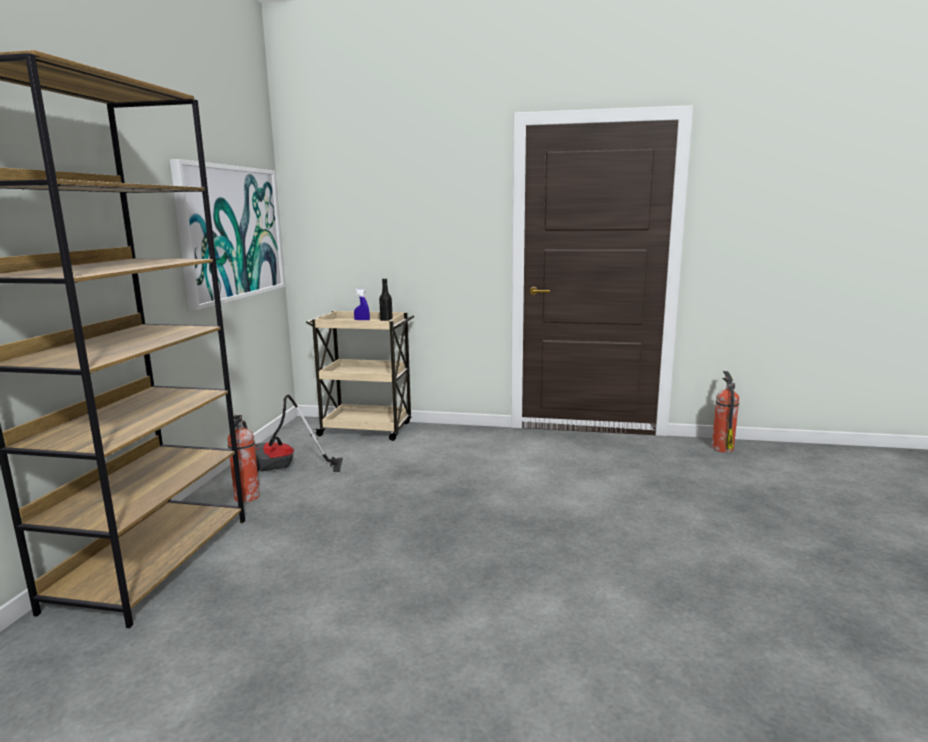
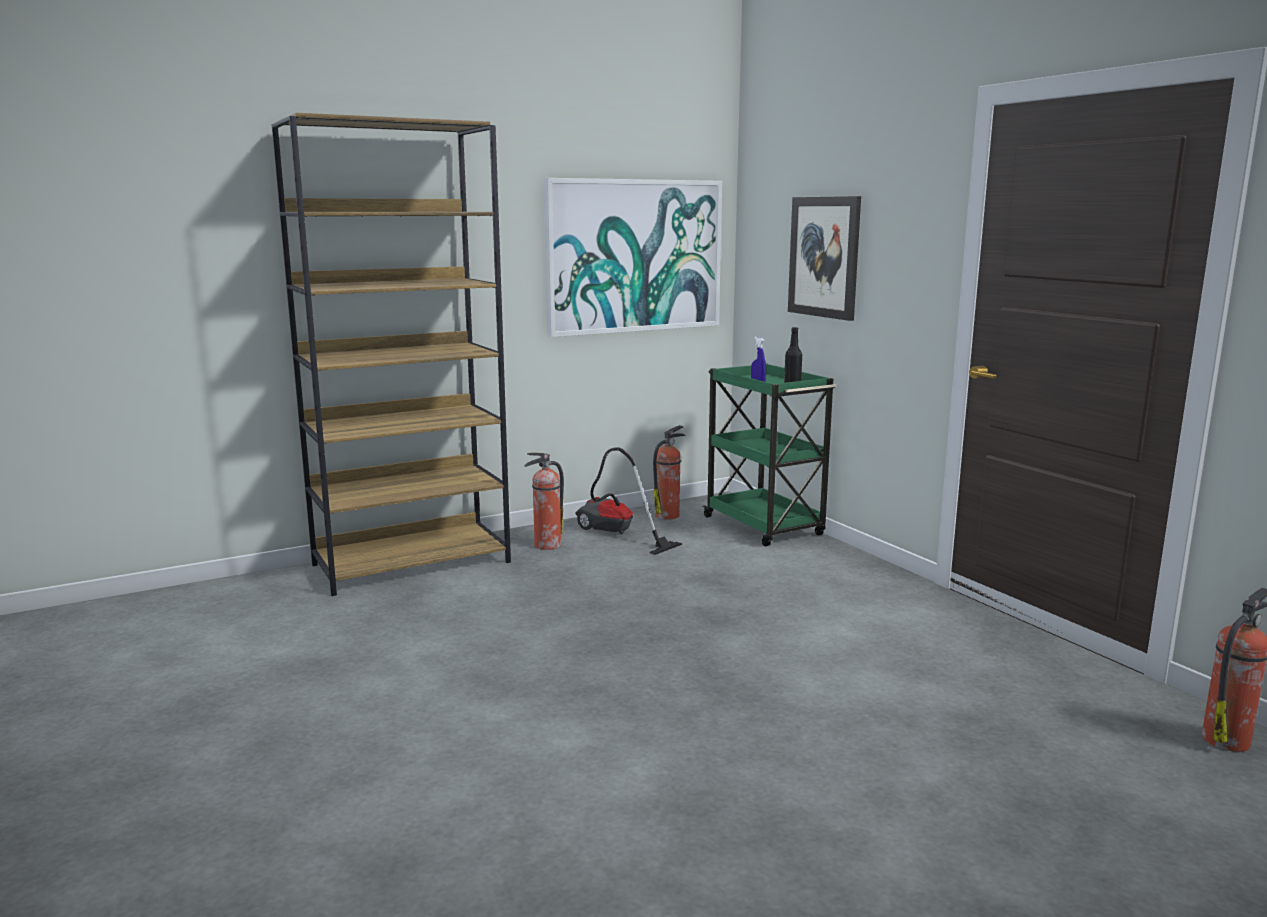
camera: 50 degrees right, 0 degrees up
(291, 444) = (668, 515): none -> fire extinguisher
(367, 429) = (764, 526): beige cart -> green cart
(385, 227) = (824, 257): none -> picture

